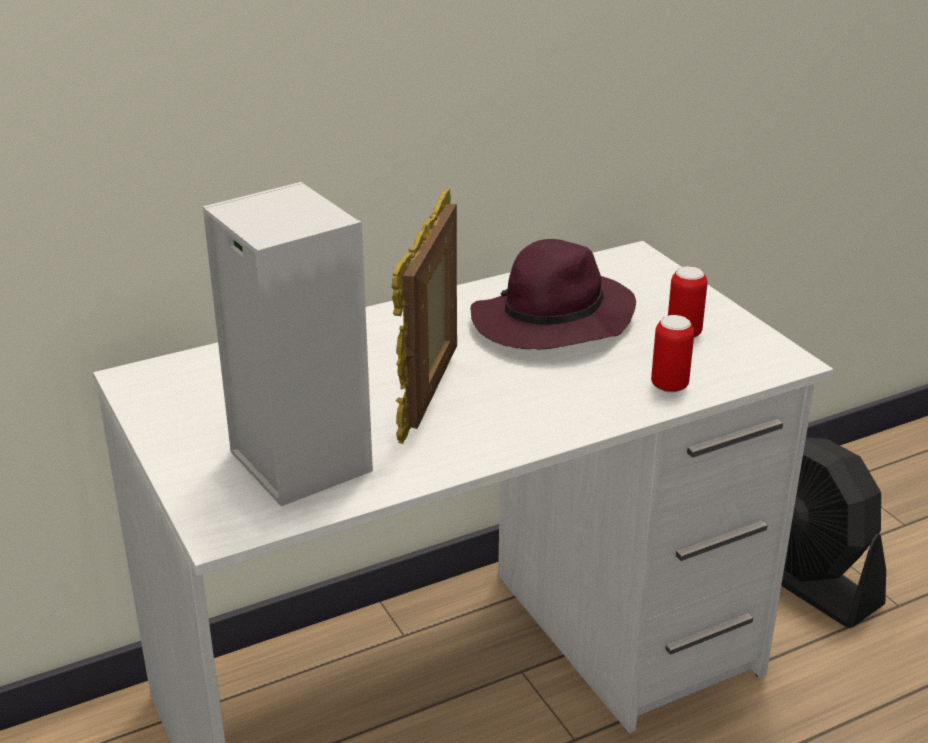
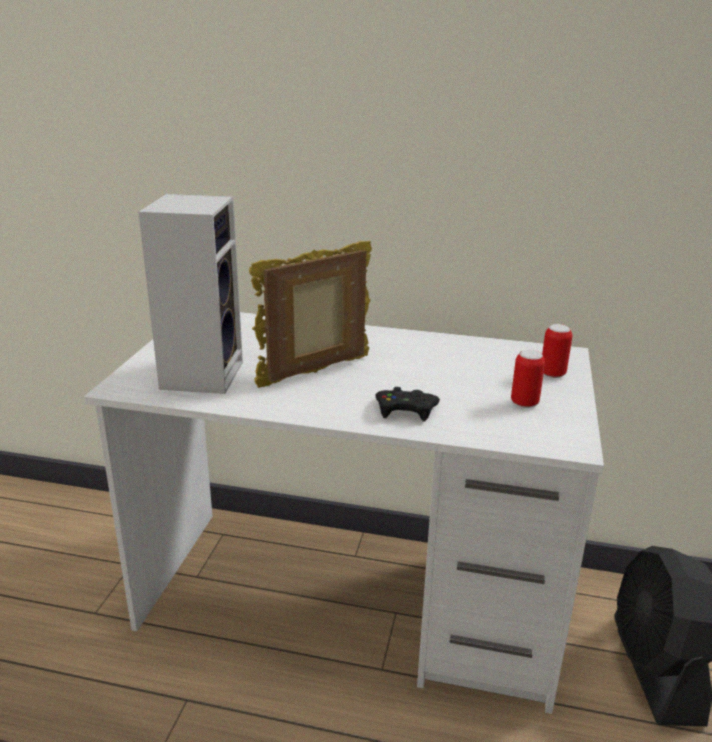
camera: 40 degrees right, 5 degrees down
(552, 323) = (447, 367): purple hat -> none
(593, 395) = (405, 410): none -> black game controller
(669, 386) = (462, 425): can -> can (552, 374)

